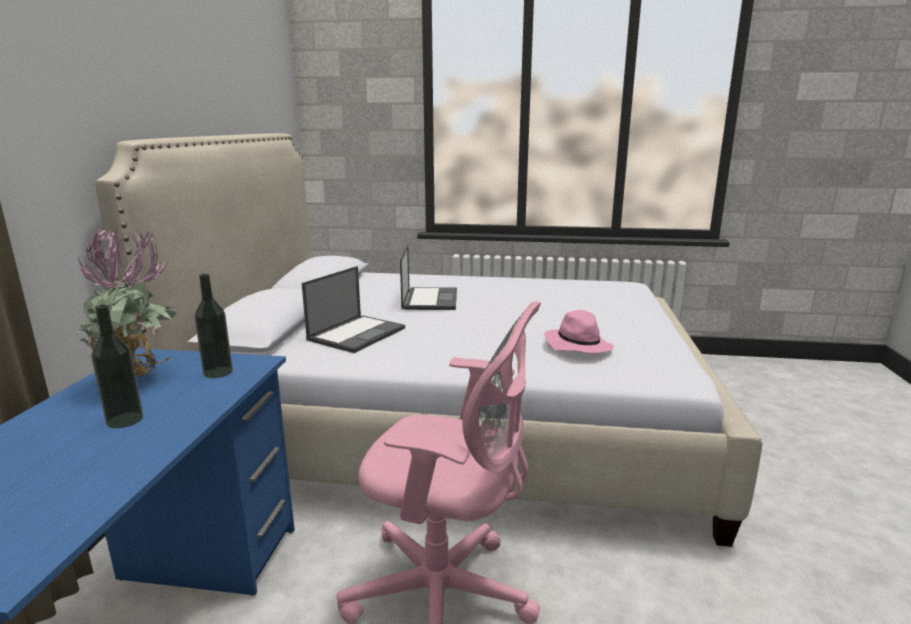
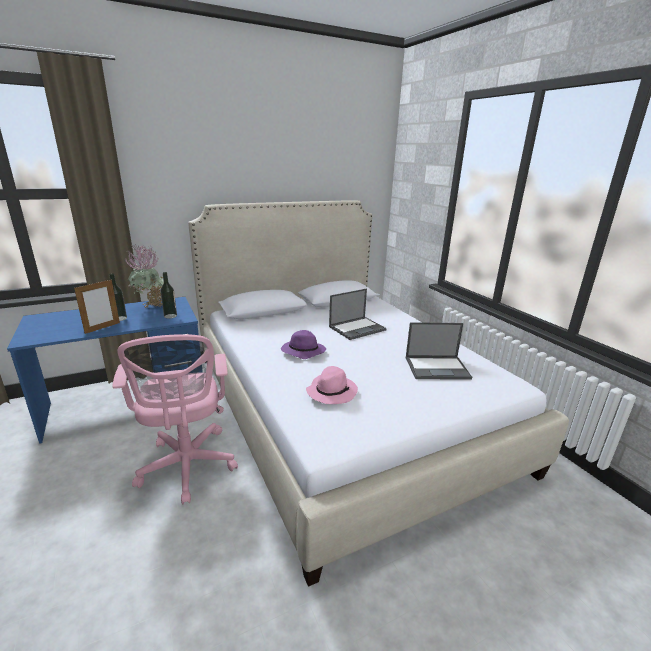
camera: 55 degrees right, 5 degrees up
(144, 445) = (102, 328): none -> picture frame
(357, 333) = (280, 328): laptop -> laptop (437, 368)
(451, 337) = (302, 351): none -> purple hat

